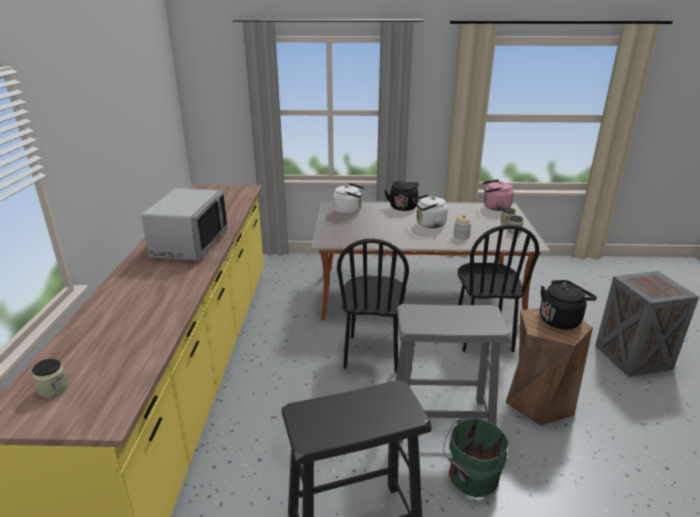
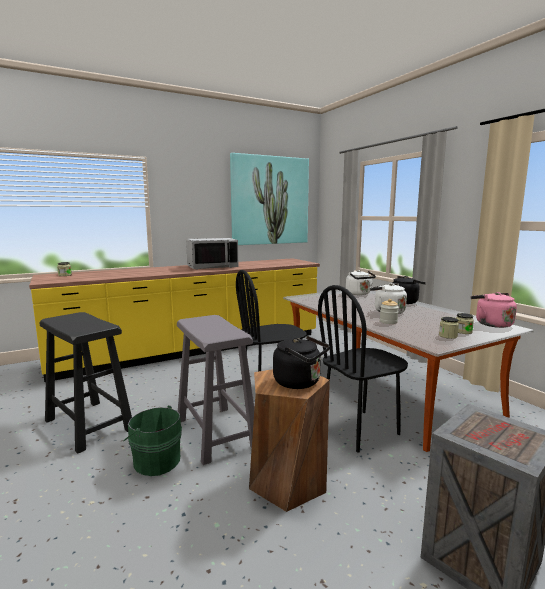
camera: 60 degrees right, 15 degrees down
(146, 103) = (269, 201): none -> picture

